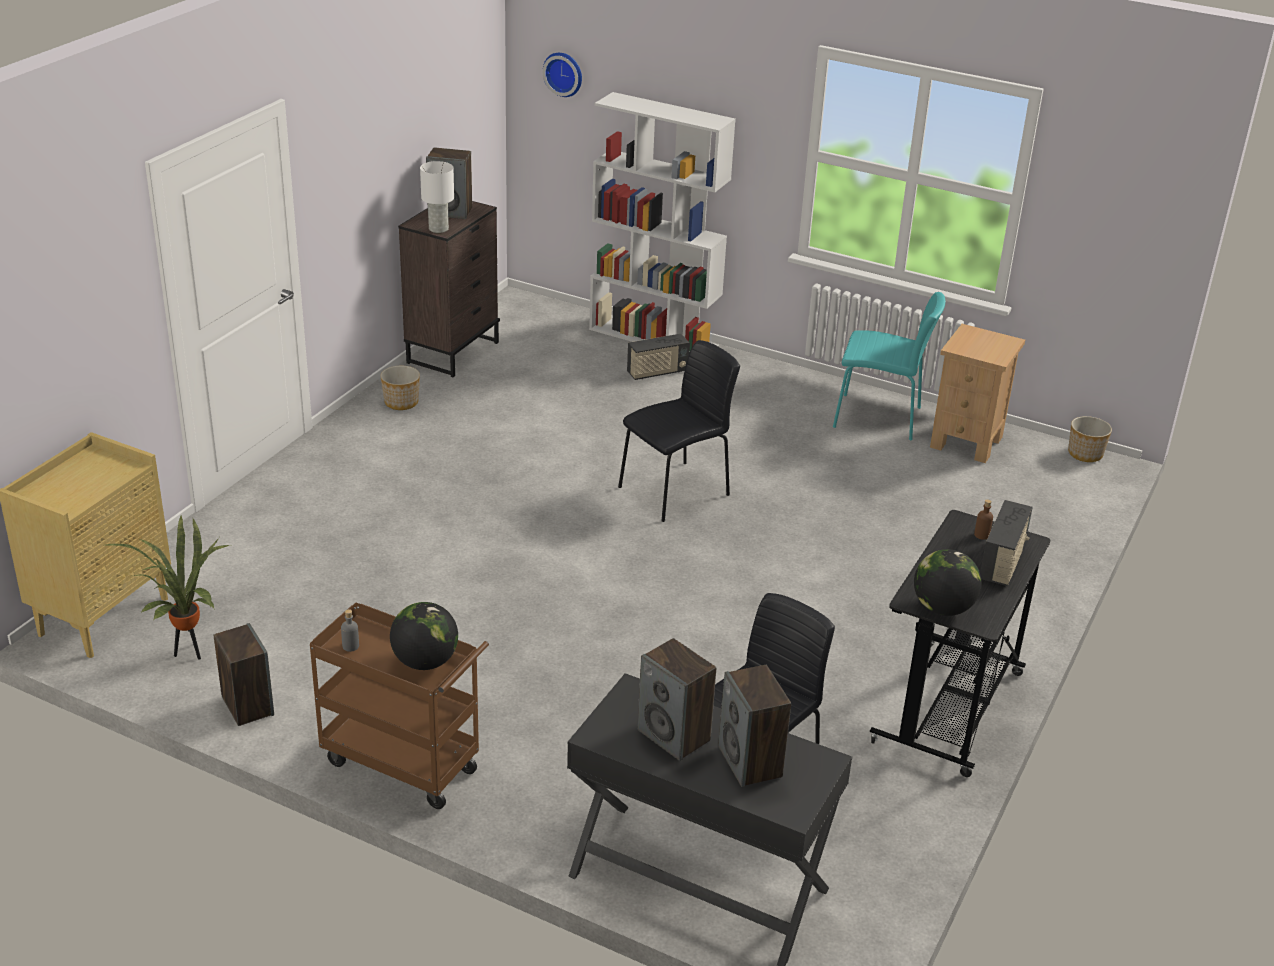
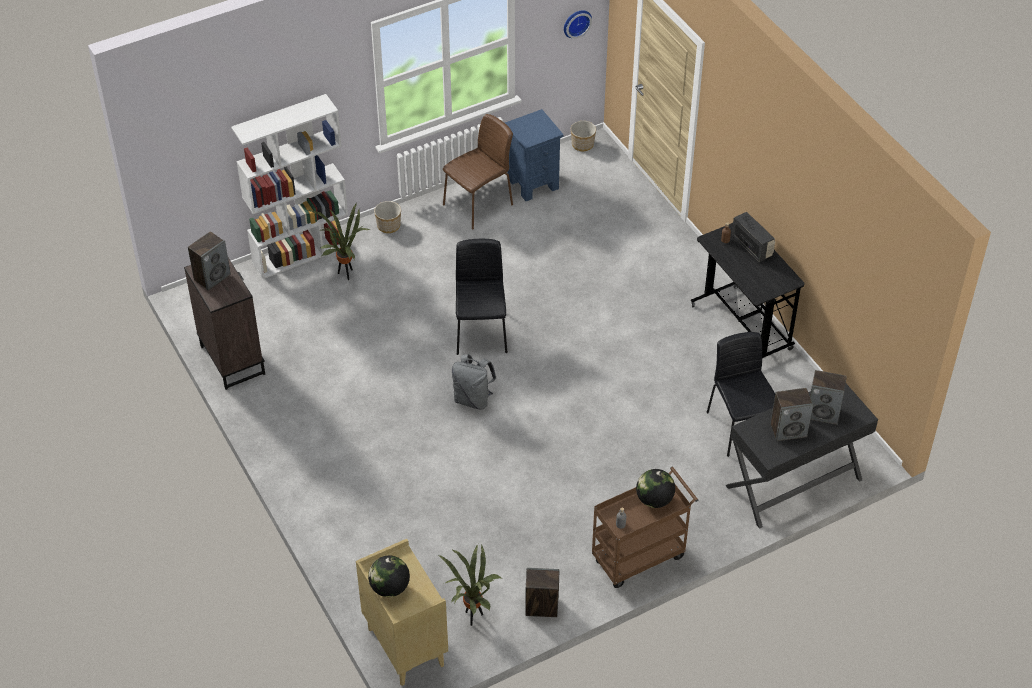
camera: 55 degrees left, 15 degrees up
(402, 402) = (275, 413): planter -> planter (388, 225)
(439, 229) = (234, 294): white table lamp -> none
(558, 524) = (473, 399): none -> grey backpack
(564, 73) = (185, 135): wall clock -> wall clock (576, 22)
(657, 372) = (345, 273): radio -> potted plant
(881, 418) = (480, 203): turquoise chair -> brown chair
(942, 608) = (771, 288): globe -> globe (390, 588)
(966, 443) = (534, 184): beige nightstand -> blue nightstand

